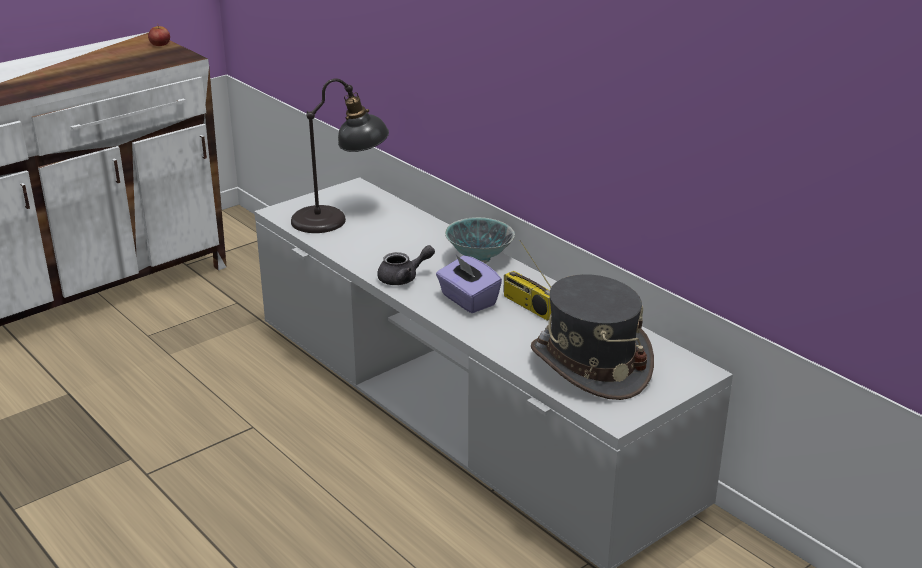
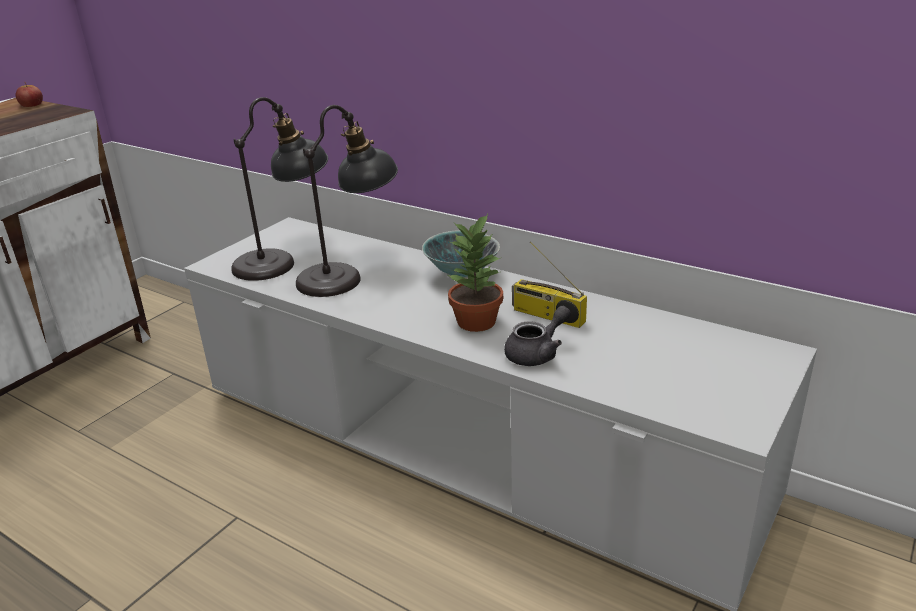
camera: 15 degrees left, 0 degrees up
(388, 238) = (350, 271): none -> grey table lamp
(403, 278) = (391, 310): grey teapot -> grey teapot (537, 353)
(468, 300) = (477, 322): purple tissue box -> potted plant
(590, 365) = (663, 370): grey hat -> none

